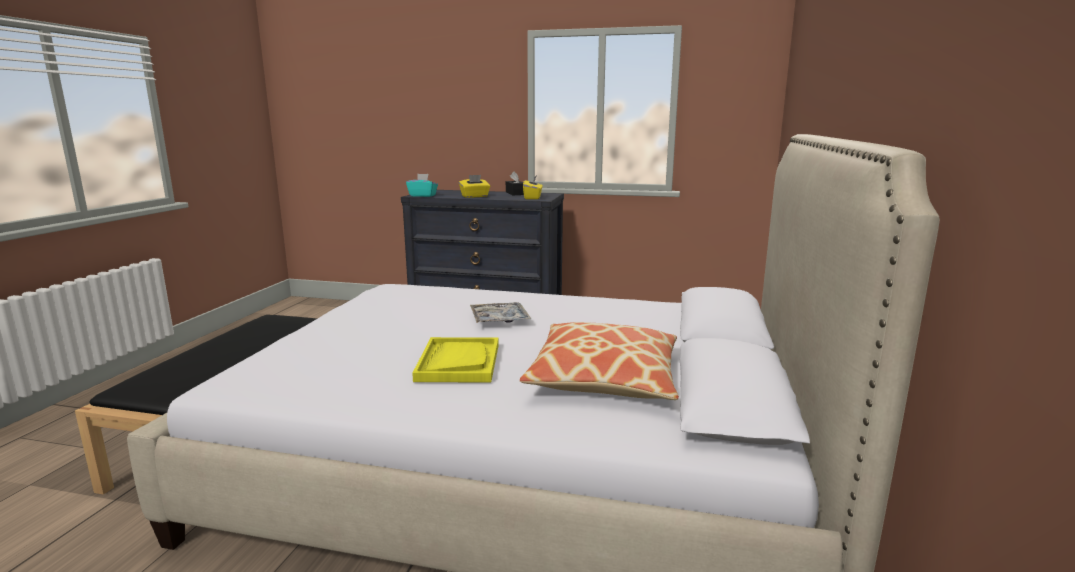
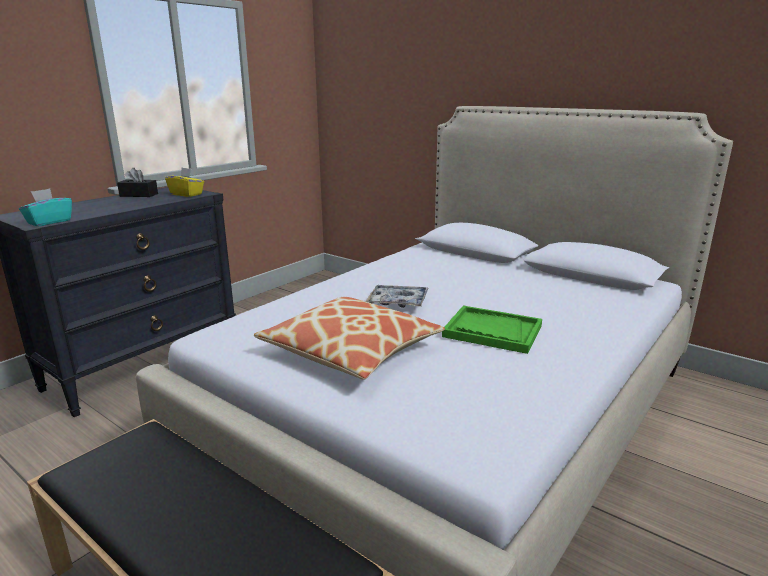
camera: 65 degrees left, 5 degrees up
(458, 362) = (492, 331): yellow tray -> green tray
(475, 196) = (120, 207): yellow tissue box -> none
(605, 377) = (545, 294): pillow -> pillow (351, 350)

